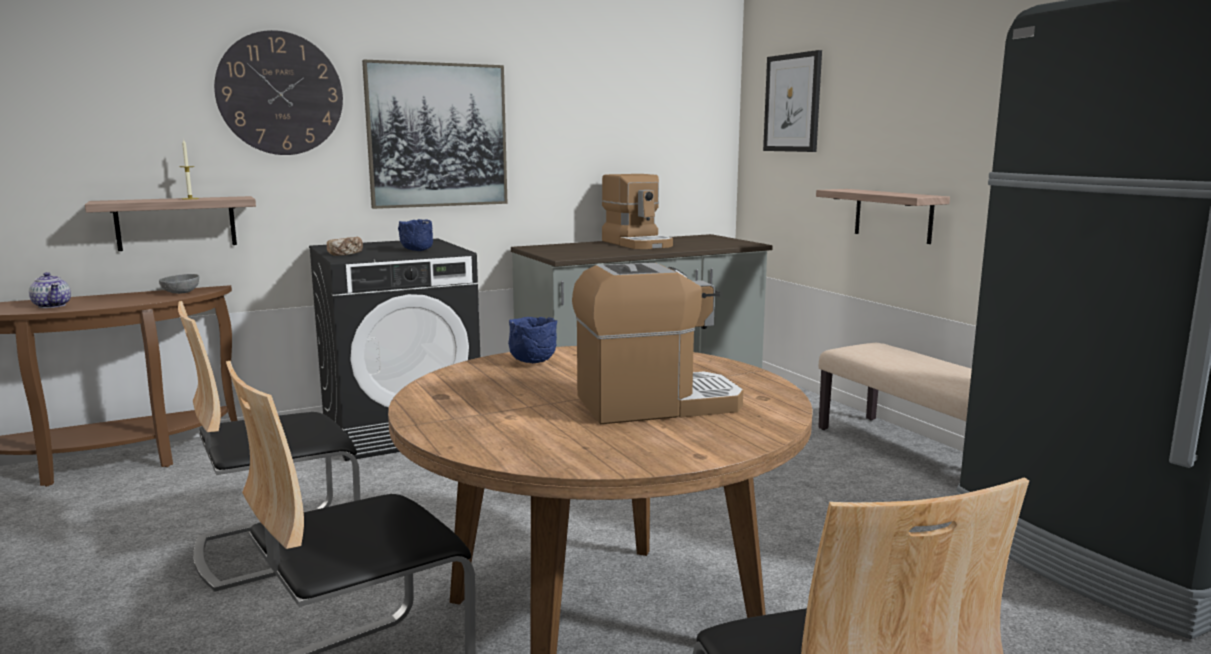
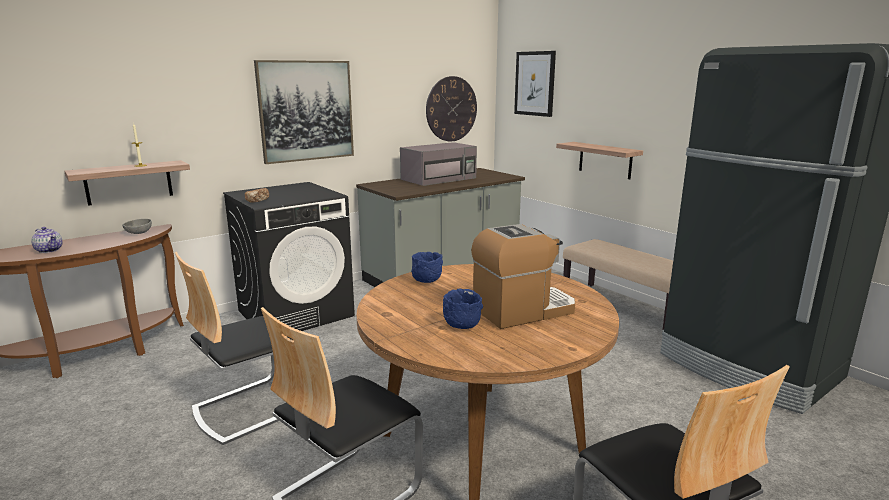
camera: 10 degrees left, 5 degrees up
(280, 93) = (198, 86): wall clock -> wall clock (451, 109)
(417, 251) = (305, 195): blue bowl -> blue bowl (461, 326)
(638, 243) = (439, 178): coffee machine -> grey microwave

